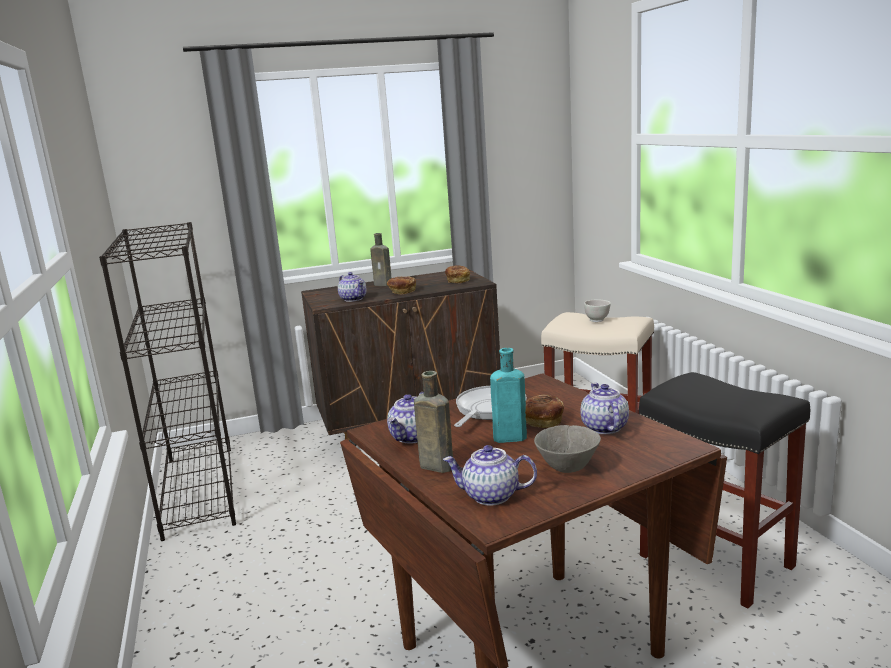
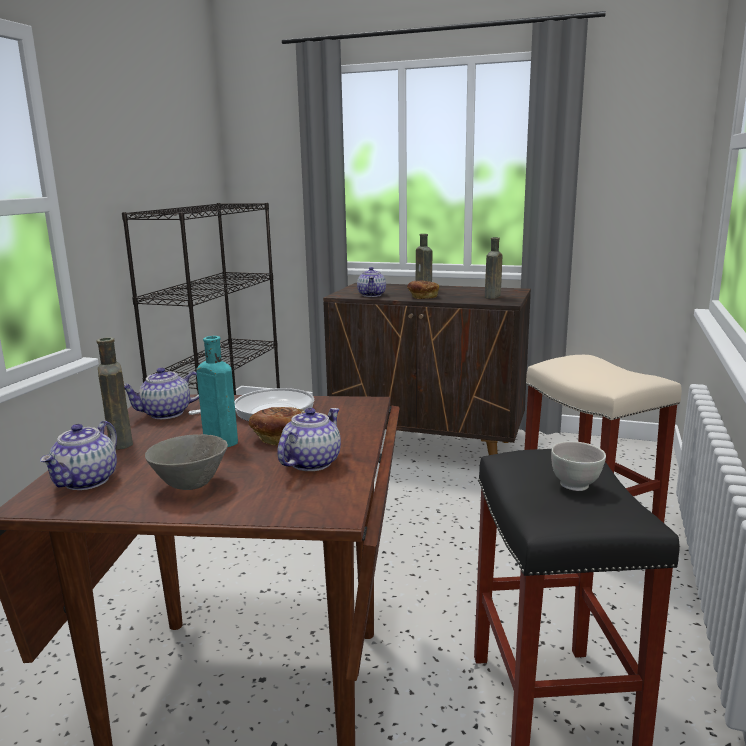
camera: 35 degrees right, 0 degrees up
(458, 280) = (492, 297): bread -> brown bottle
(490, 496) = (87, 481): teapot -> teapot turned 120 degrees counterclockwise
(597, 320) = (602, 369): white bowl -> white bowl (575, 485)

